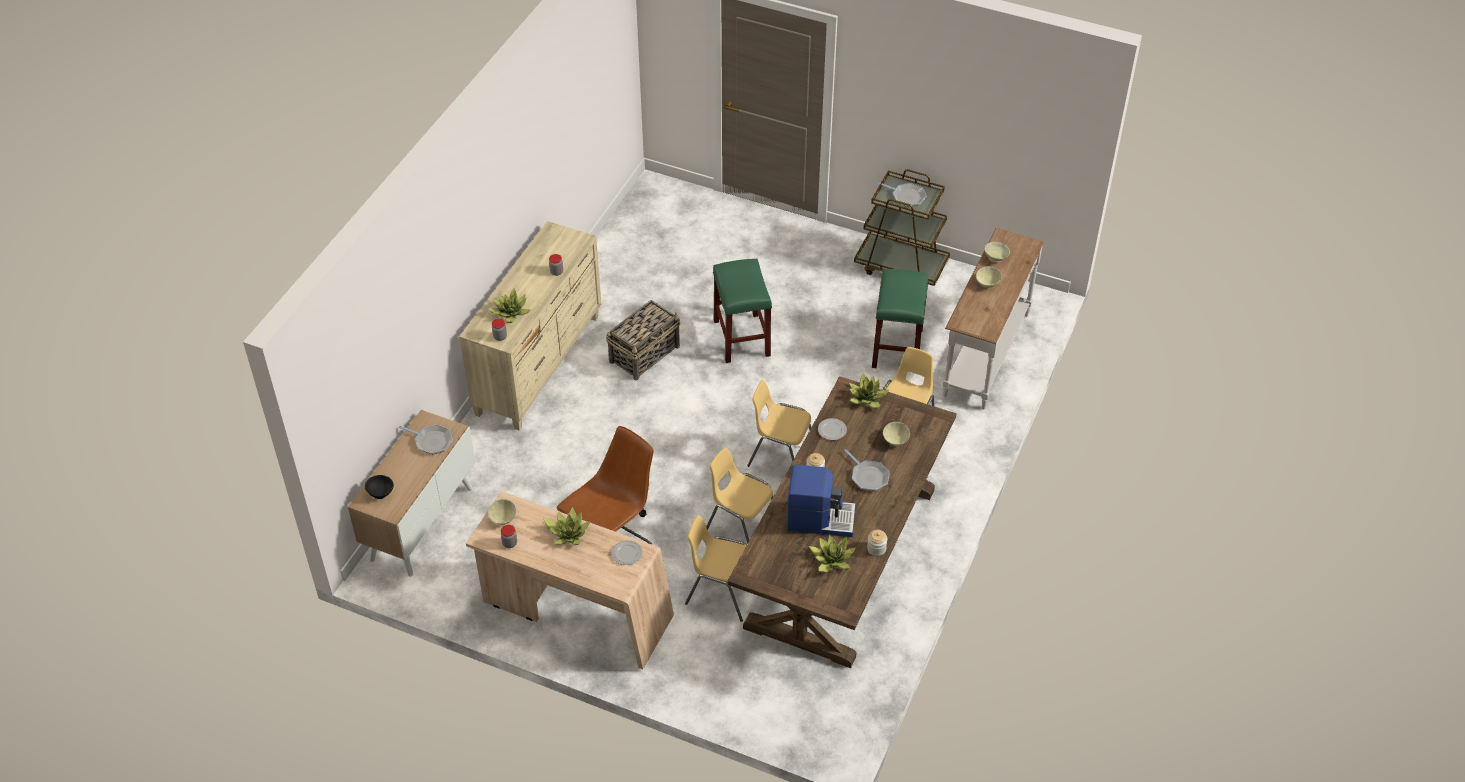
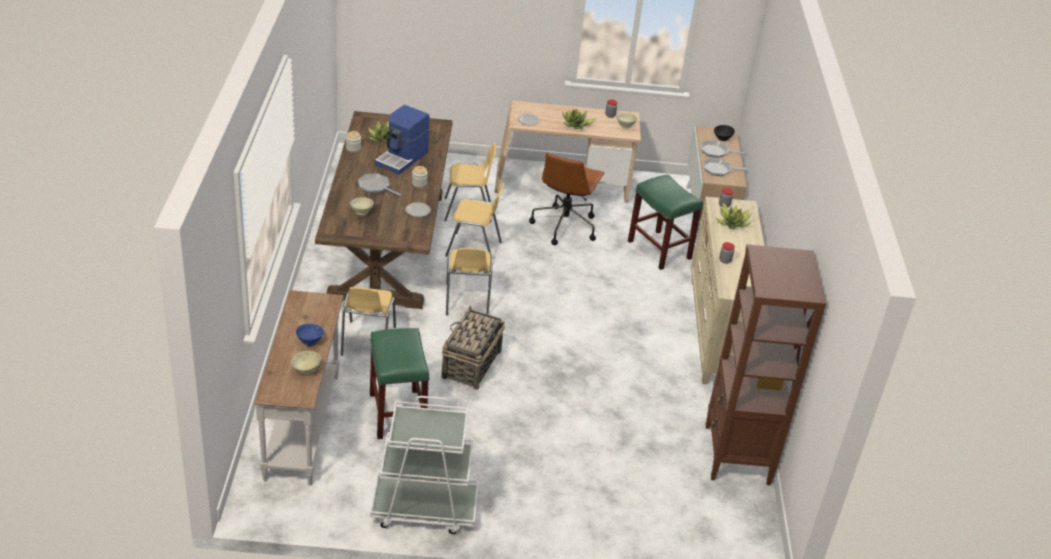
camera: 155 degrees right, 10 degrees down
(617, 251) = (736, 455): none -> brown bookcase
(645, 354) = (635, 360): basket -> basket (471, 365)
(741, 338) = (556, 392): green stool -> green stool (660, 250)
(781, 457) = (467, 301): yellow chair -> yellow chair turned 90 degrees clockwise
(820, 518) = (402, 158): coffee machine -> coffee machine turned 45 degrees counterclockwise
(867, 398) = (397, 237): potted plant -> none
(901, 266) = (424, 508): brown cart -> white cart
(906, 197) = (429, 427): frying pan -> frying pan (715, 152)
(987, 284) = (310, 341): beige bowl -> blue bowl

